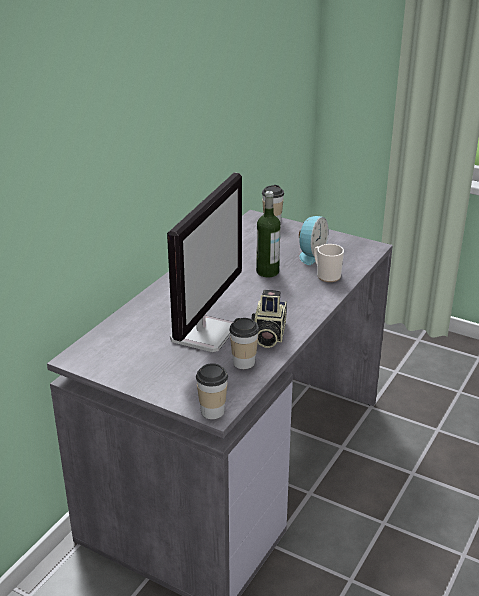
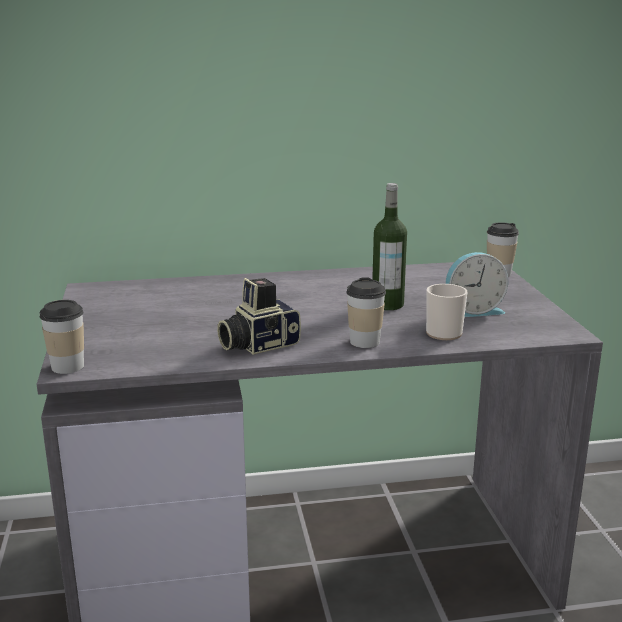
camera: 50 degrees right, 10 degrees down
(203, 333) = (211, 317): monitor -> none
(244, 362) = (183, 351): cup -> cup (364, 342)

